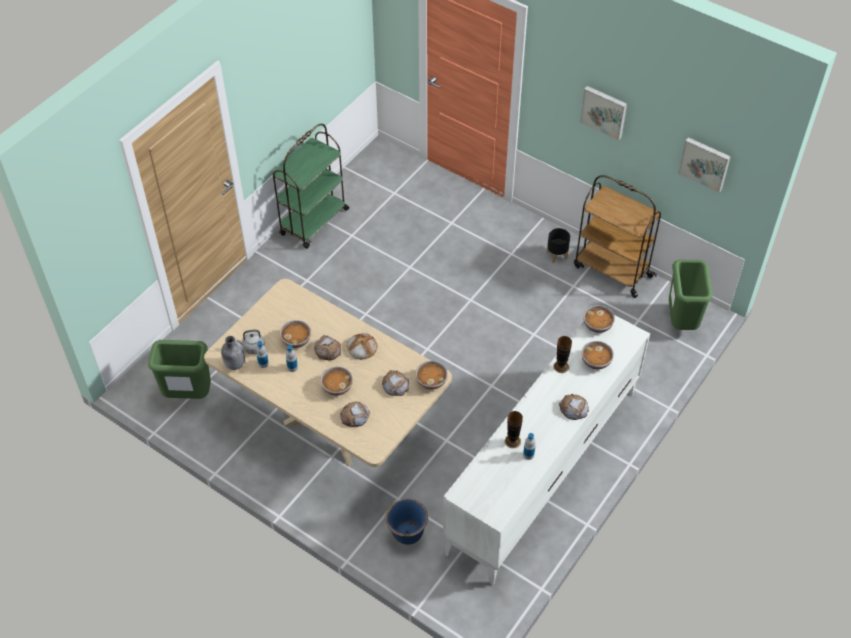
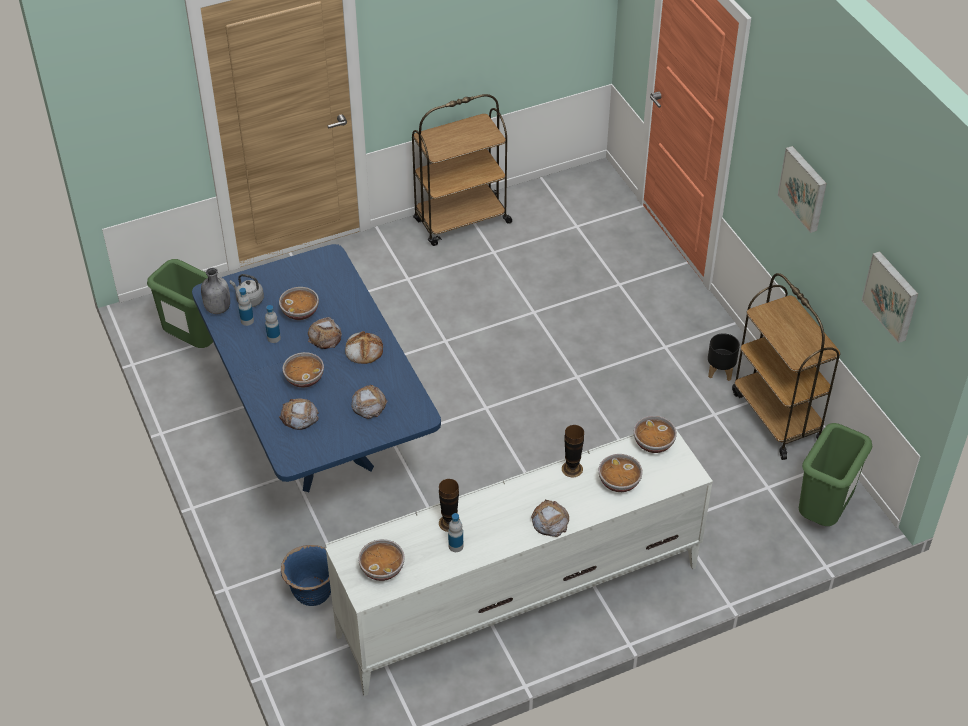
camera: 30 degrees right, 5 degrees down
(313, 222) = (461, 222): green cart -> brown cart
(333, 424) = (321, 440): beige dining table -> blue dining table
(431, 381) = (411, 418): bowl -> bowl (382, 568)

